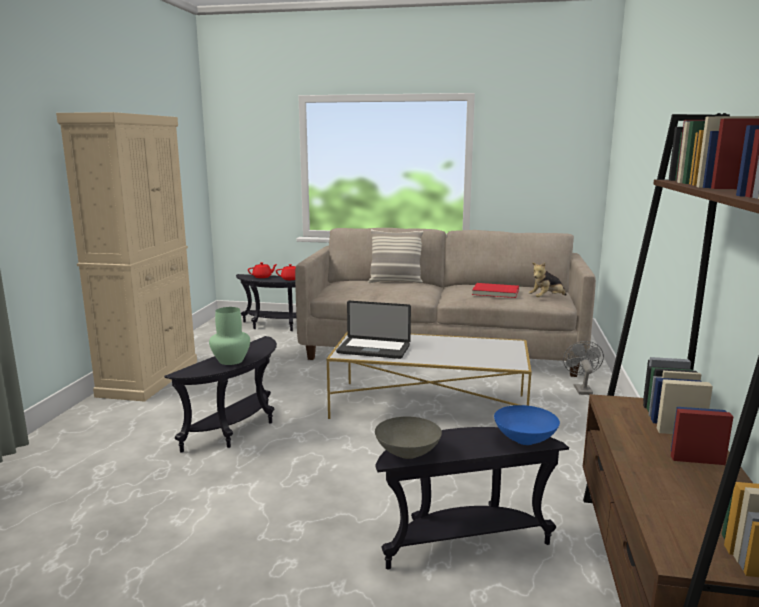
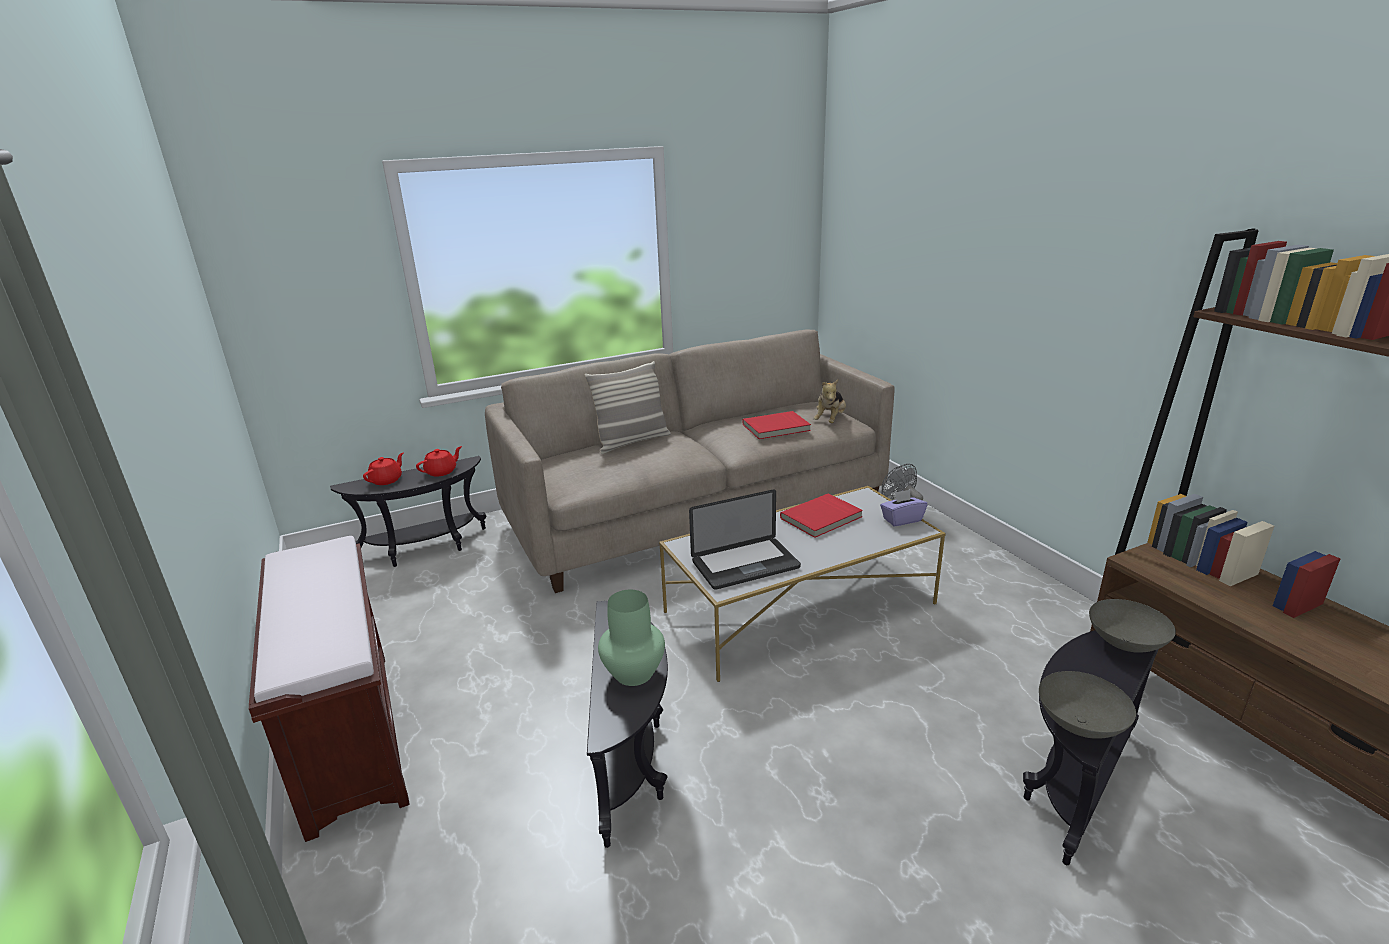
camera: 35 degrees left, 10 degrees up
(149, 378) = (349, 734): beige cabinet -> brown bench
(461, 344) = (822, 518): none -> red book
(513, 358) = (902, 519): none -> purple tissue box
(525, 441) = (1126, 644): blue bowl -> grey bowl

